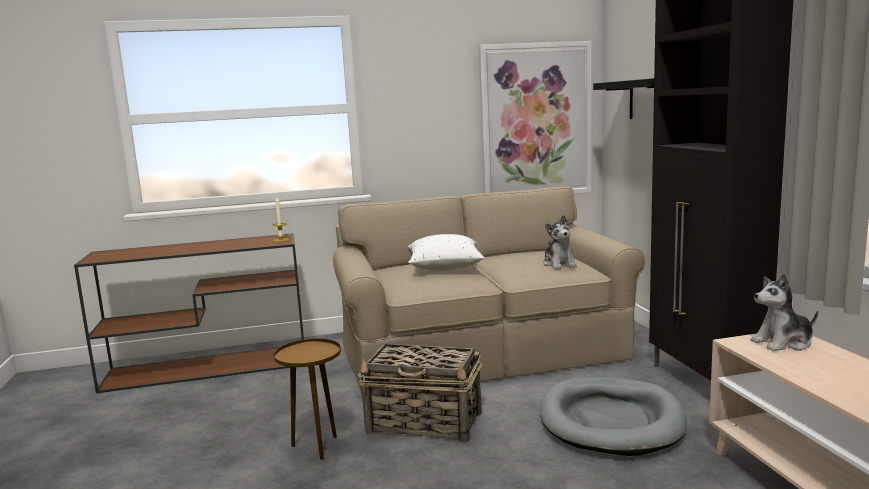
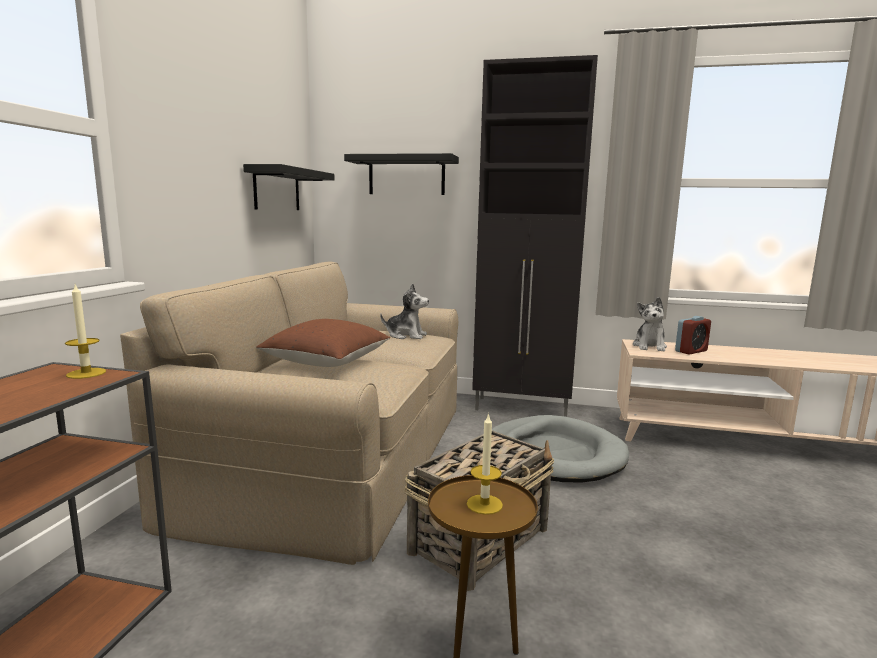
camera: 65 degrees left, 0 degrees up
(309, 353) = (484, 504): none -> candle
(444, 267) = (326, 362): white pillow -> brown pillow
(536, 121) = (277, 189): picture -> black shelf
(815, 364) = (691, 351): none -> alarm clock

